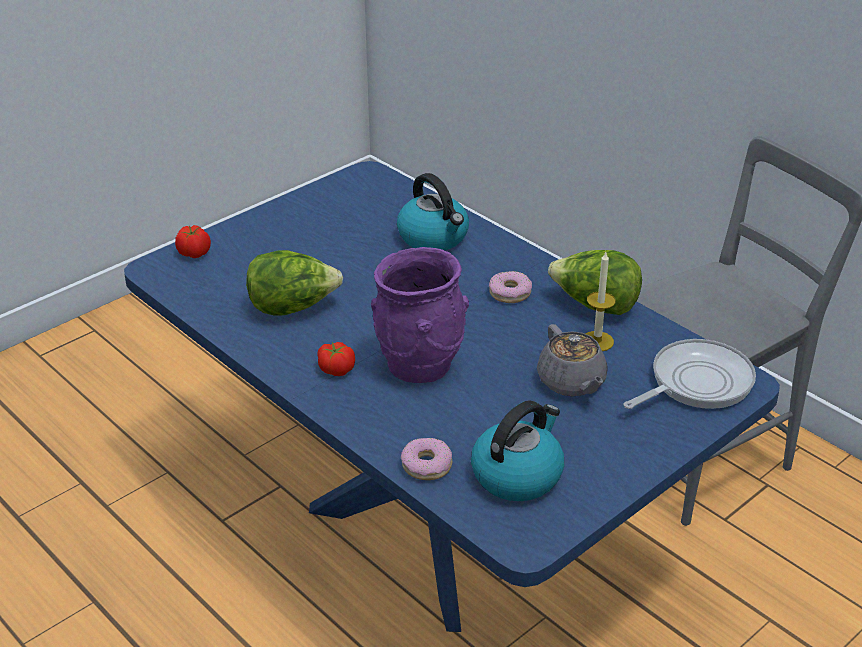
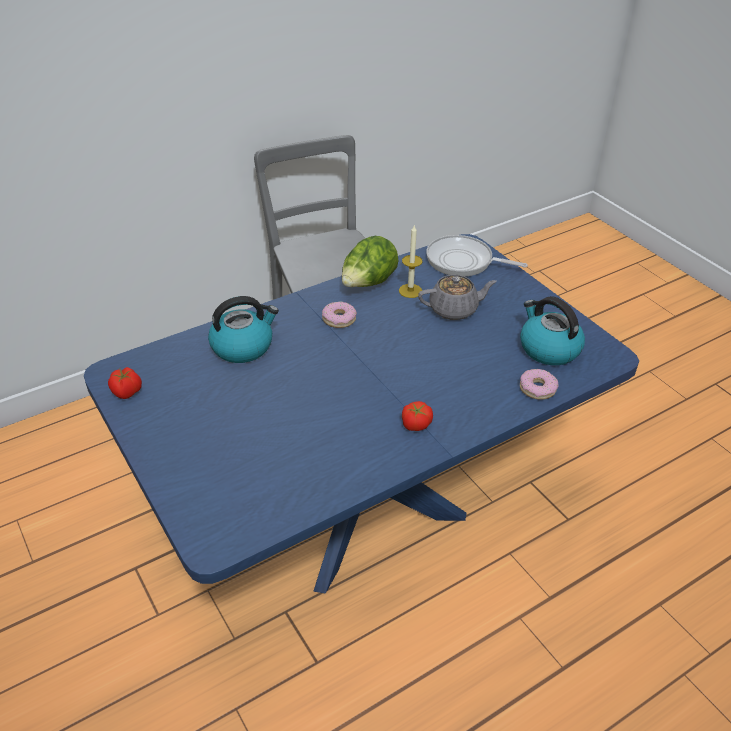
camera: 80 degrees left, 5 degrees up
(194, 254) = (198, 511): tomato -> tomato (127, 392)
(292, 307) = (319, 443): lettuce -> none
(420, 365) = (420, 377): purple vase -> none
(696, 383) = (463, 261): frying pan -> frying pan turned 45 degrees counterclockwise

